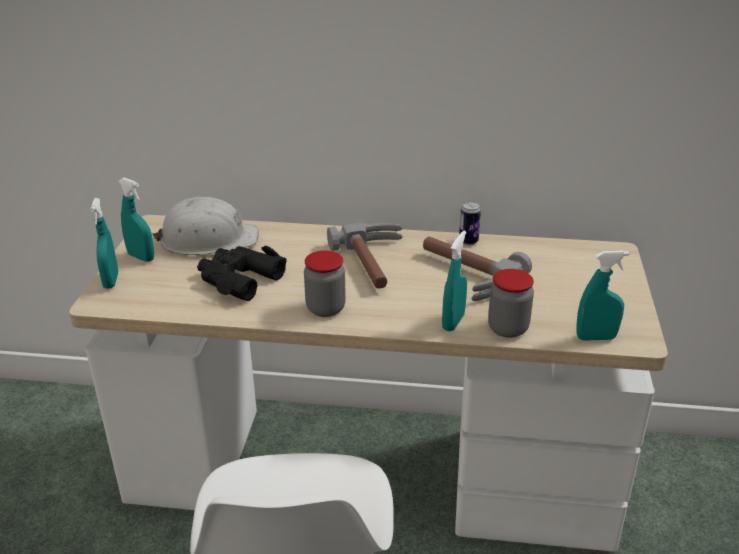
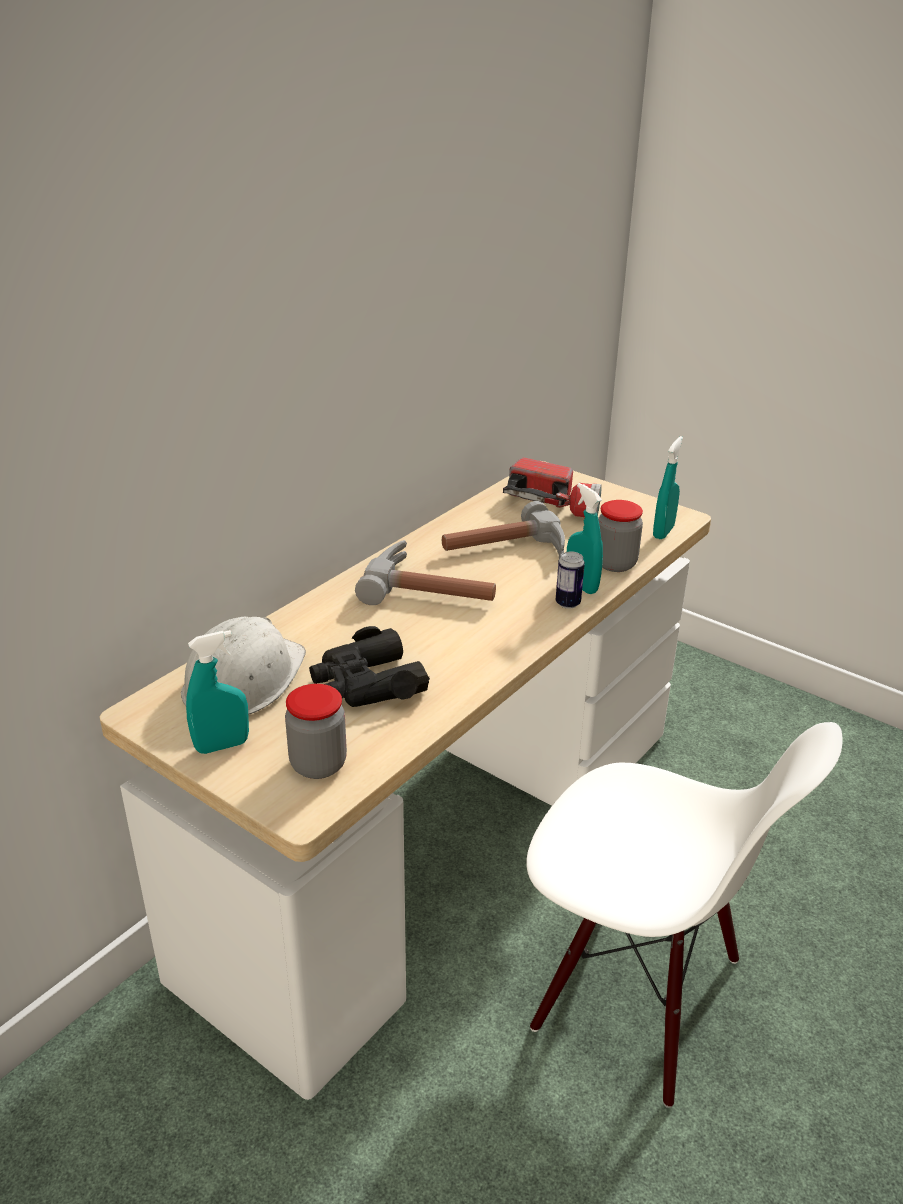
camera: 60 degrees left, 0 degrees up
(111, 281) = (257, 787): turquoise spray bottle -> none
(325, 308) = (488, 646): jar -> jar (318, 764)
(468, 241) = (447, 527): can -> can (568, 603)
(565, 273) = (554, 505): none -> flashlight

